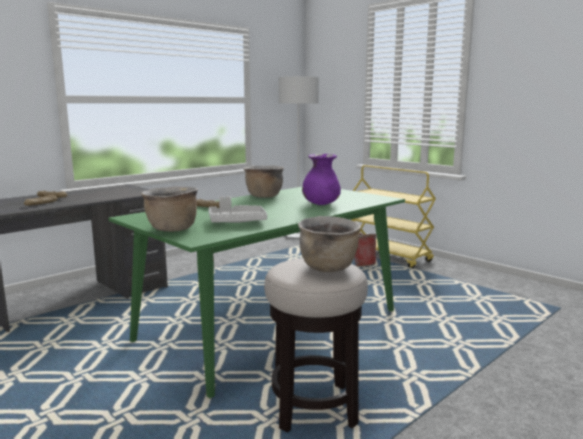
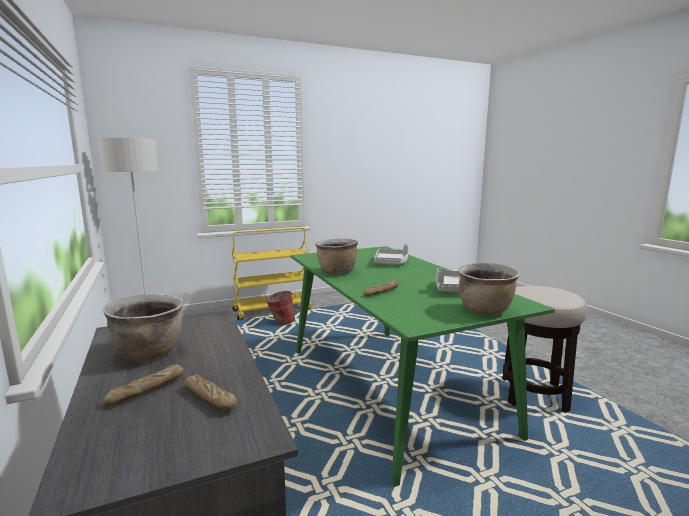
camera: 70 degrees left, 0 degrees up
(321, 204) = (391, 262): purple vase -> grey tray
(328, 268) = (546, 290): brown cooking pot -> brown cooking pot (149, 353)

